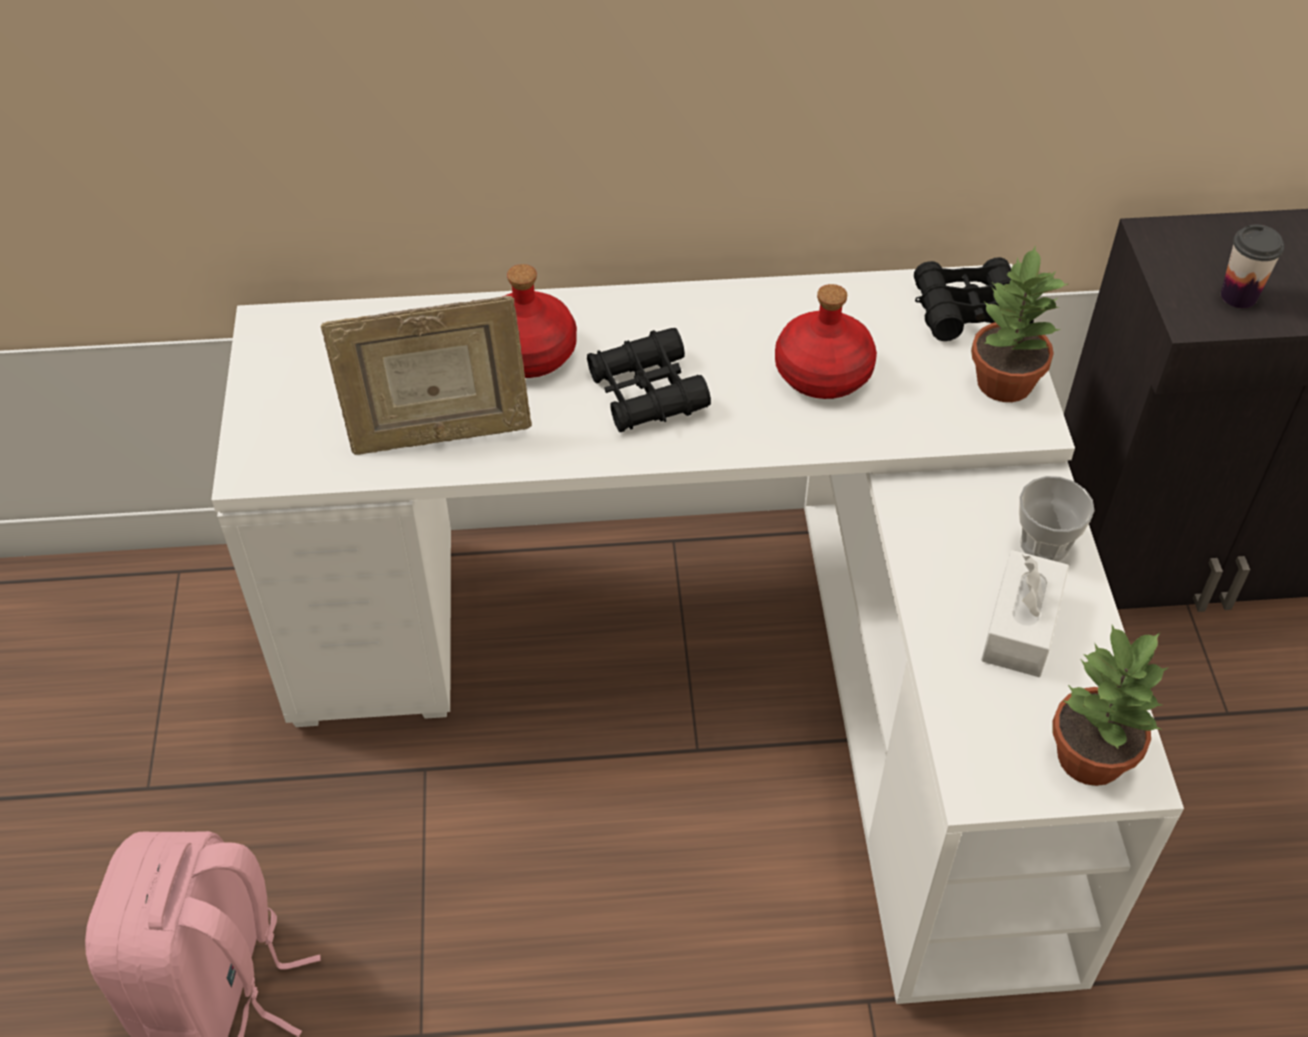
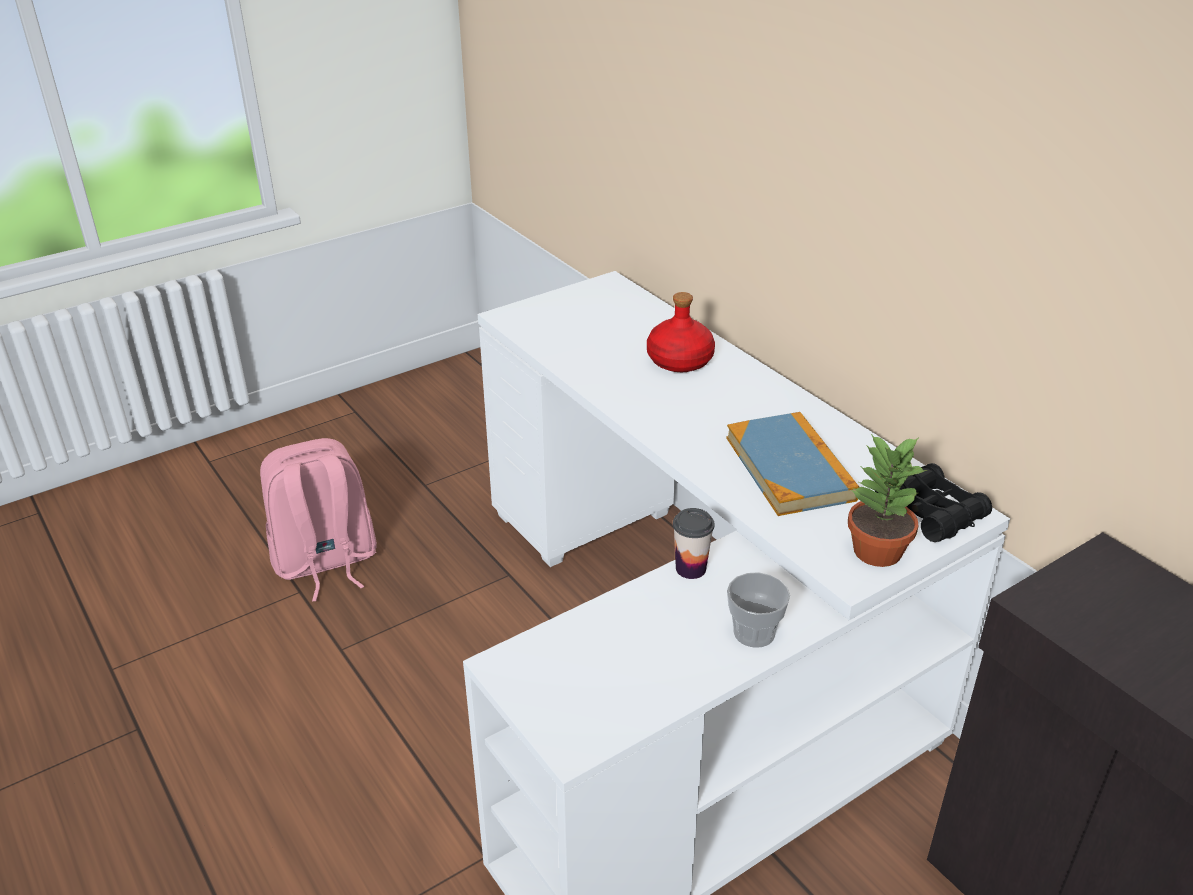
camera: 60 degrees right, 15 degrees down
(439, 435) = (586, 357): picture frame -> none
(647, 393) = (694, 410): black binoculars -> none
(822, 372) = (790, 468): red bottle -> book
(1020, 627) = (663, 644): white tissue box -> none
(1091, 755) = (573, 715): potted plant -> none
(1238, 296) = (1098, 621): cup -> cup (690, 568)

